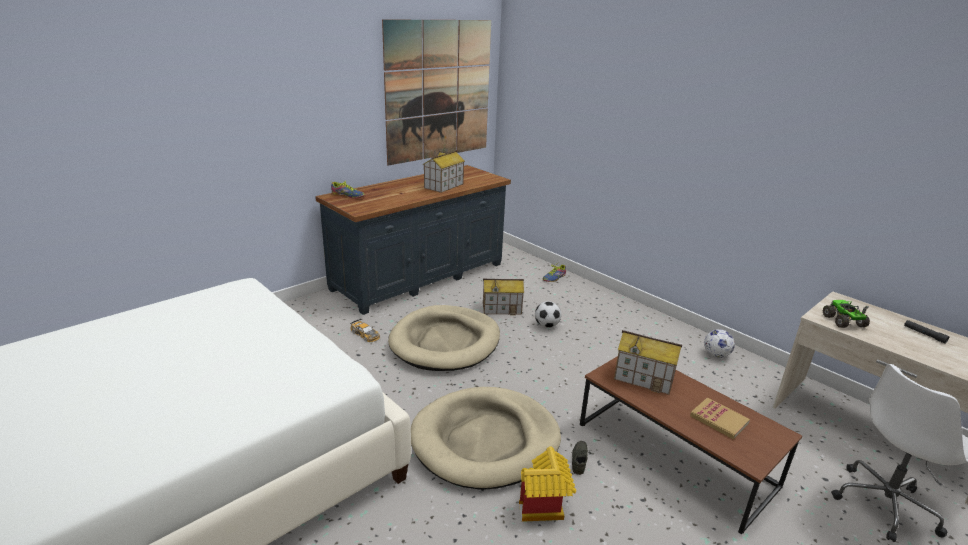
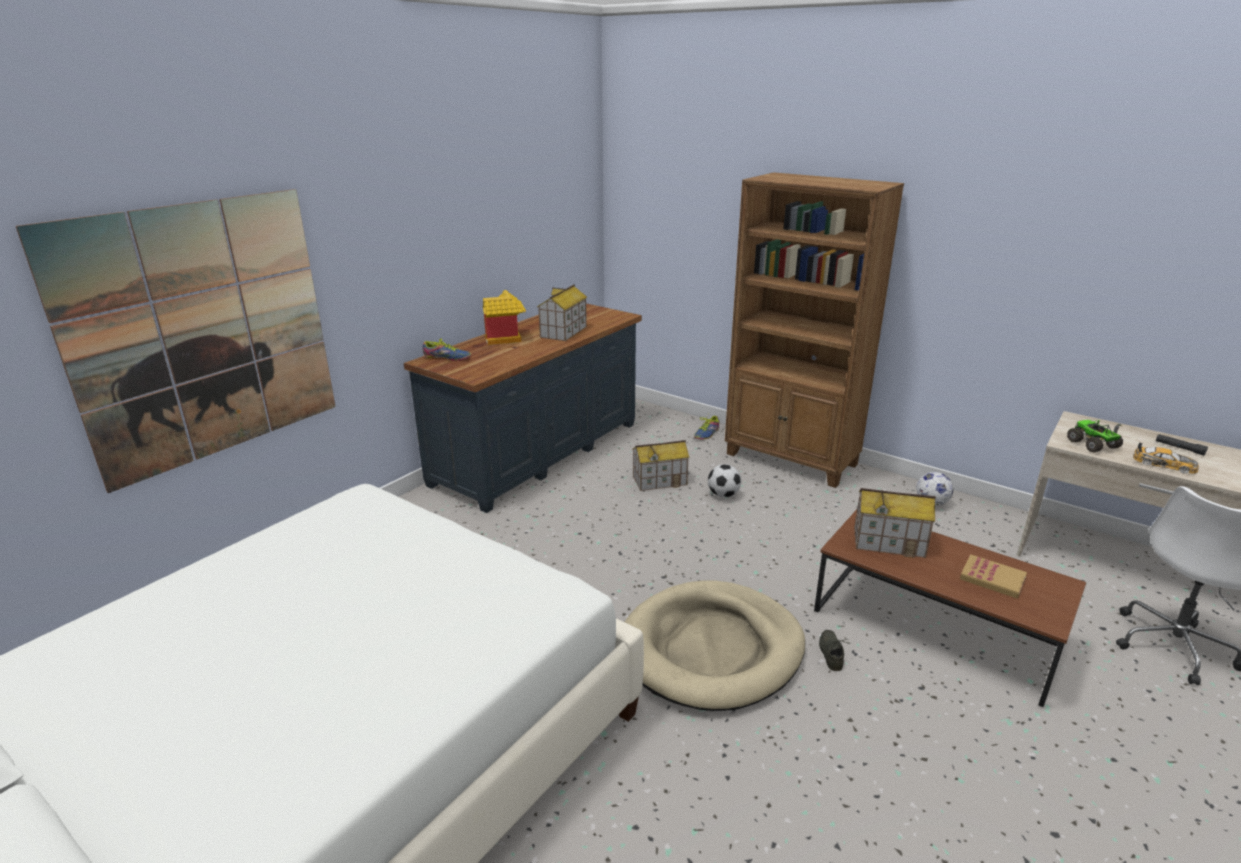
camera: 10 degrees left, 0 degrees up
(365, 334) = (501, 538): toy car -> toy car (1164, 464)
(439, 91) = (539, 208): picture -> picture (204, 333)
(445, 342) = (608, 533): beige dog bed -> none
(544, 508) = (815, 718): toy house -> toy house (506, 339)
(613, 306) = (791, 460): none -> brown bookcase

